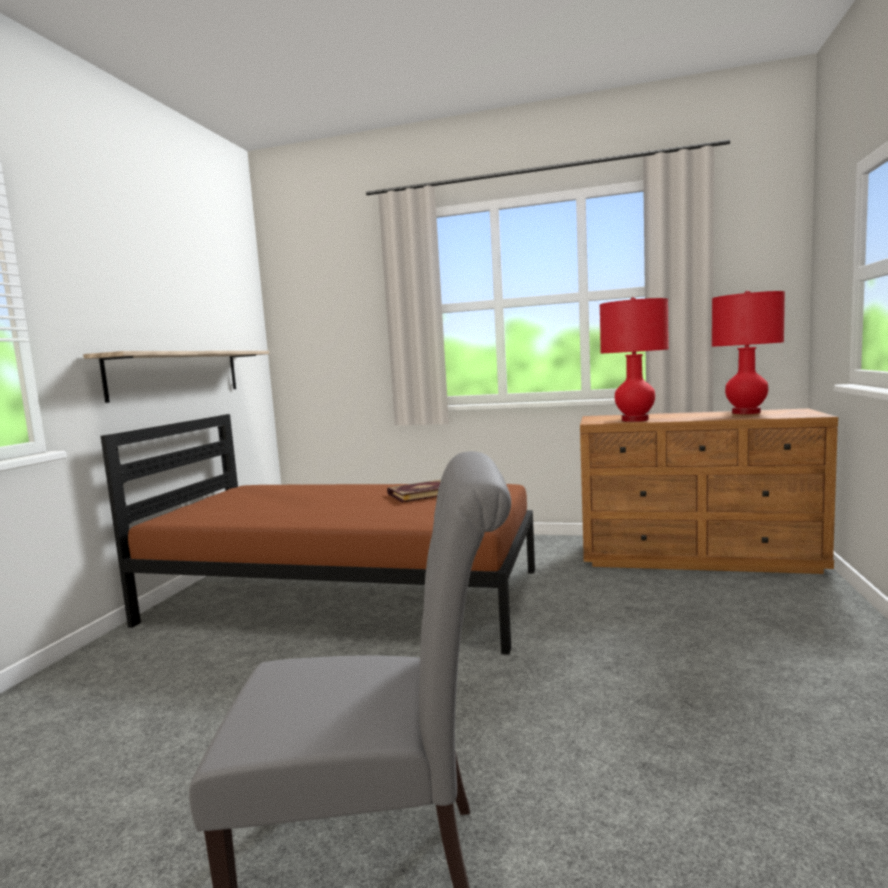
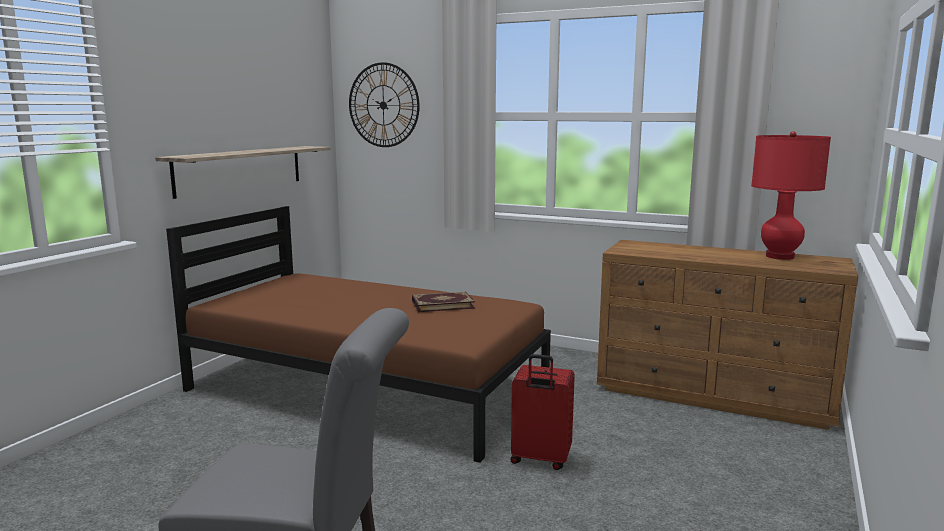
camera: 10 degrees right, 5 degrees up
(319, 308) = (383, 105): none -> wall clock
(571, 641) = (540, 459): none -> red suitcase
(635, 420) = (660, 253): red table lamp -> none

